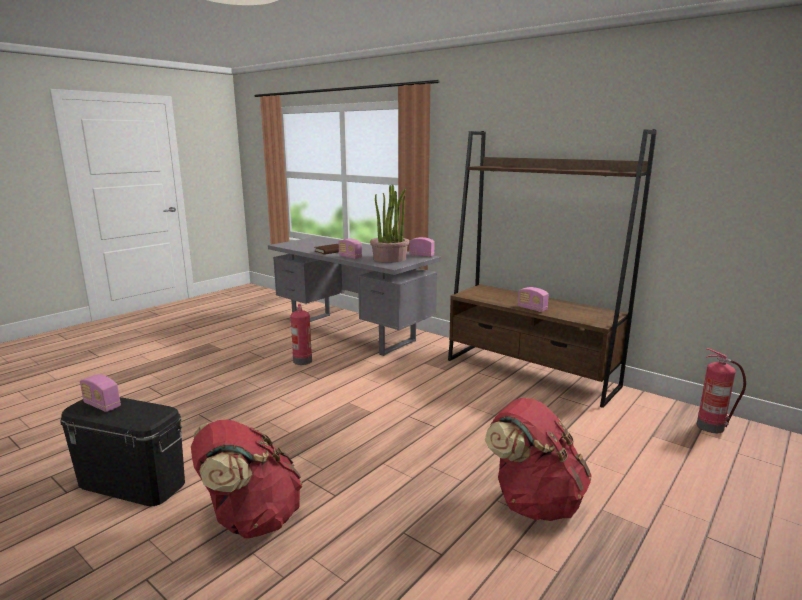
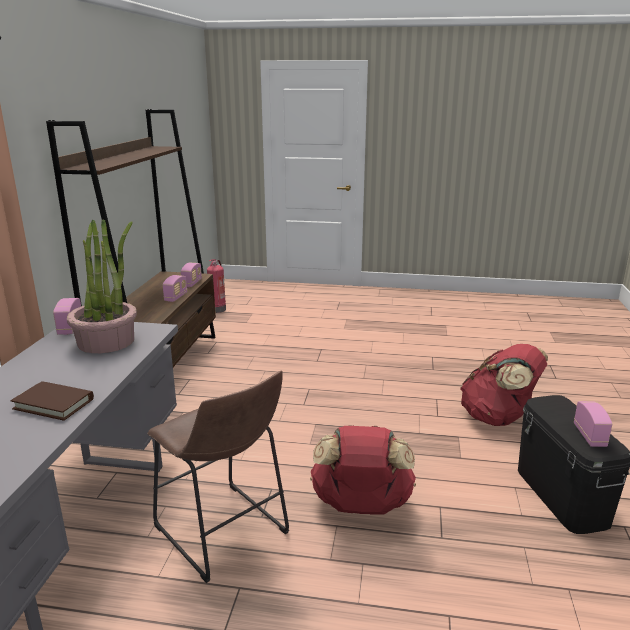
camera: 120 degrees left, 5 degrees up
(302, 360) = (224, 534): fire extinguisher -> brown stool
(350, 257) = (107, 371): radio -> radio (192, 283)
(534, 502) = (359, 343): red backpack -> red backpack (361, 507)

